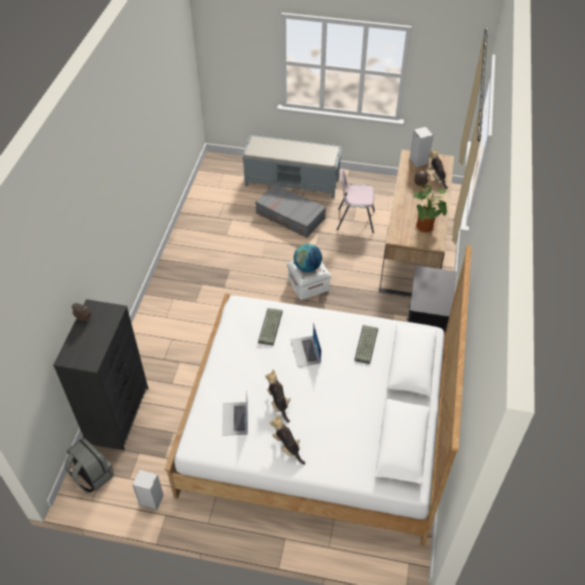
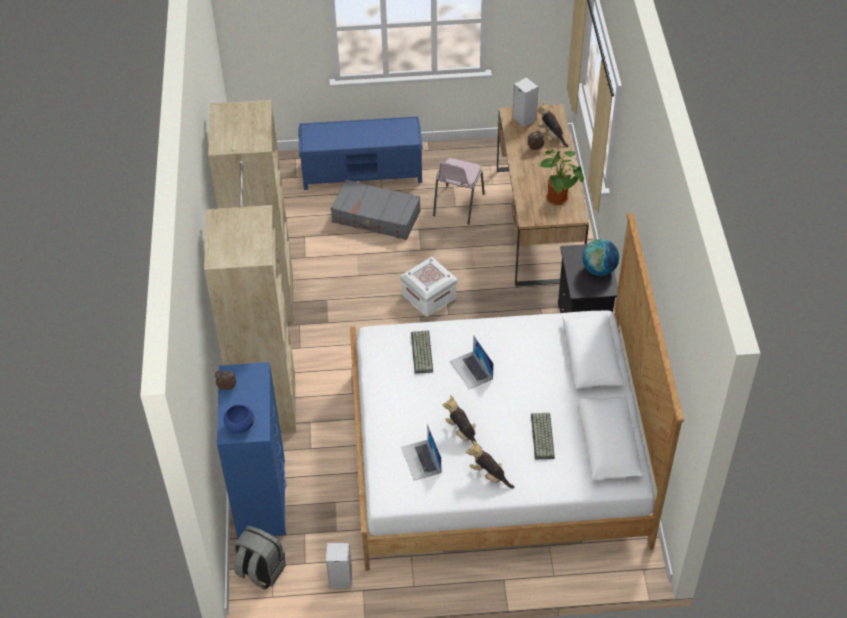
camera: 15 degrees left, 0 degrees up
(78, 353) = (240, 426): none -> blue bowl
(118, 414) = (261, 497): black dresser -> blue dresser
(170, 296) = (266, 348): none -> beige wardrobe
(292, 182) = (363, 172): grey bench -> blue bench
(307, 267) = (427, 275): globe -> globe (599, 270)
(355, 220) = (457, 205): pink chair -> pink chair turned 60 degrees counterclockwise
(367, 345) = (536, 348): keyboard -> keyboard (543, 436)

